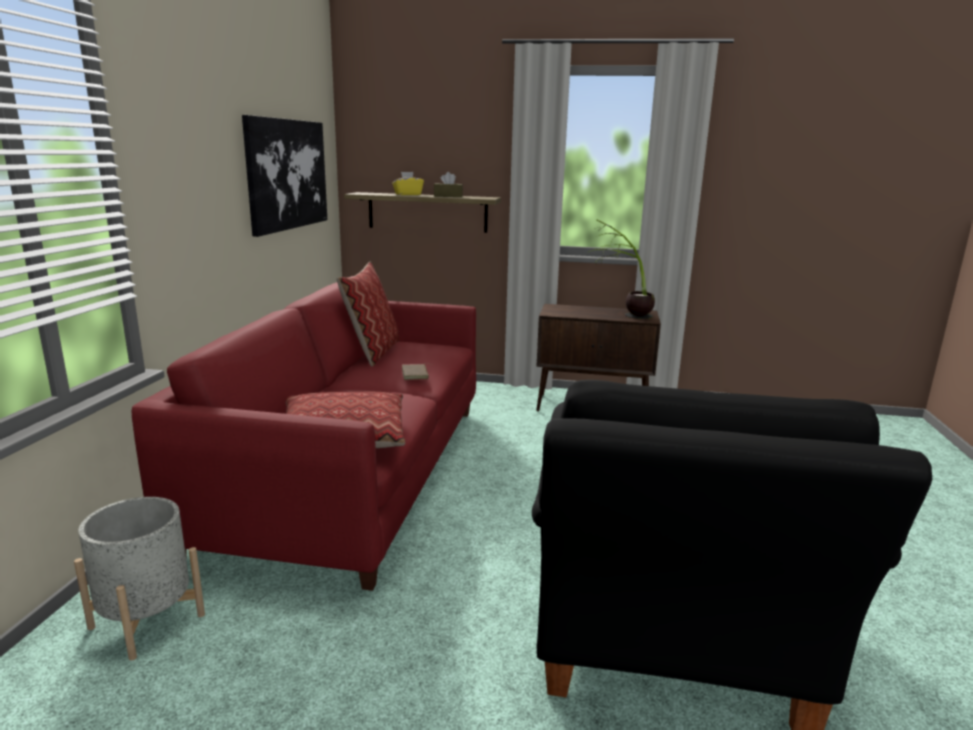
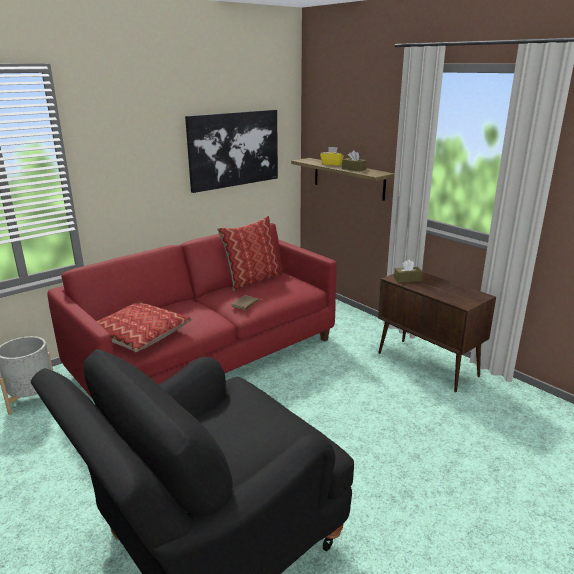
camera: 40 degrees right, 5 degrees up
(563, 312) = (407, 279): none -> brown tissue box
(622, 315) = (449, 294): potted plant -> none

